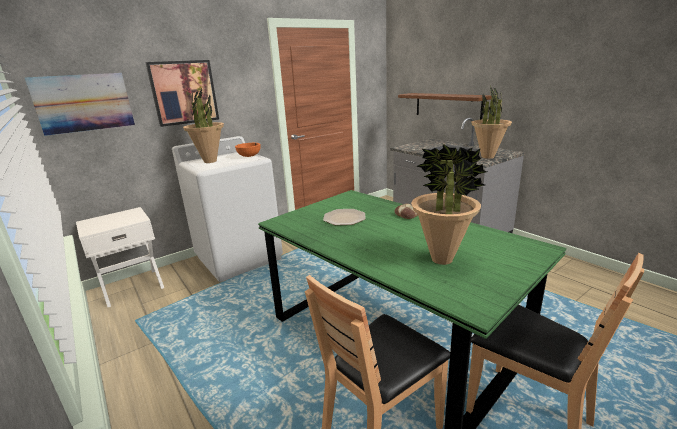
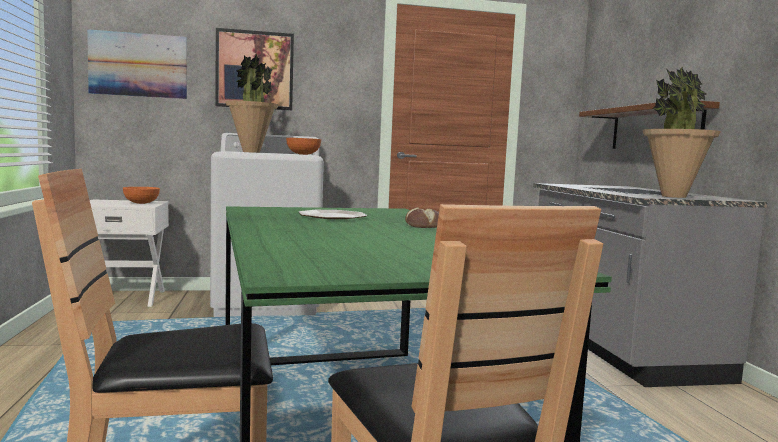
camera: 25 degrees right, 15 degrees down
(128, 216) = (141, 203): none -> orange bowl
(442, 259) = (364, 249): potted plant -> none

